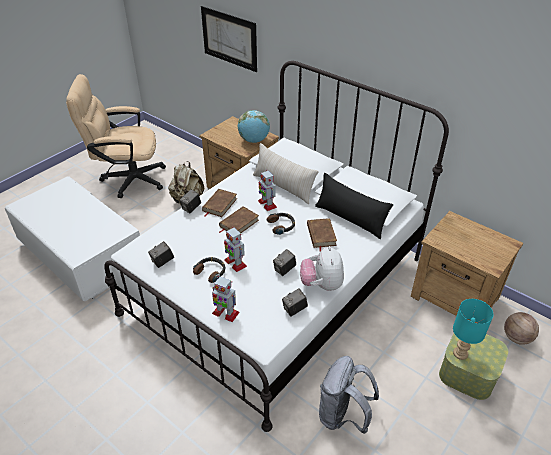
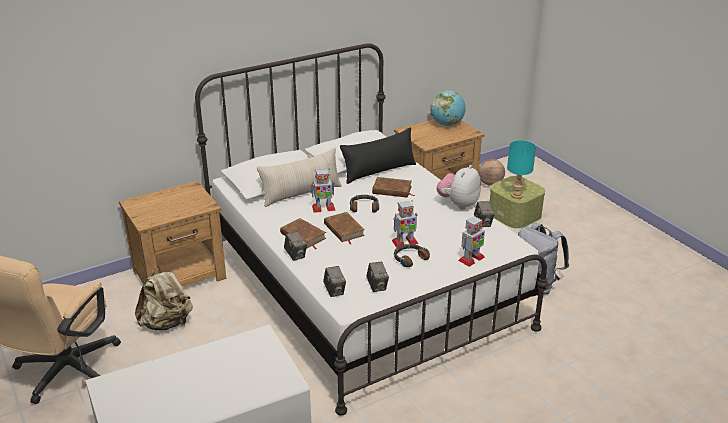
camera: 70 degrees left, 10 degrees down
(229, 38) = (96, 100): picture -> none
(254, 140) = (191, 196): globe -> globe (447, 124)
(284, 270) = (429, 218): camera -> camera (334, 291)
(321, 285) = (458, 204): plush toy -> plush toy turned 105 degrees clockwise

